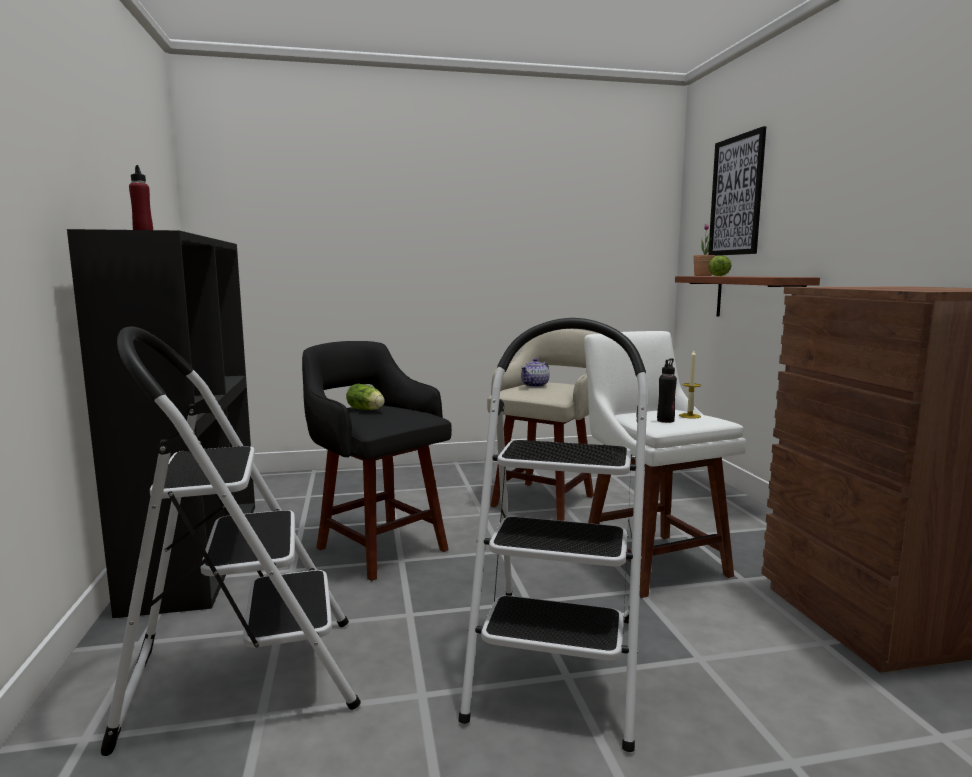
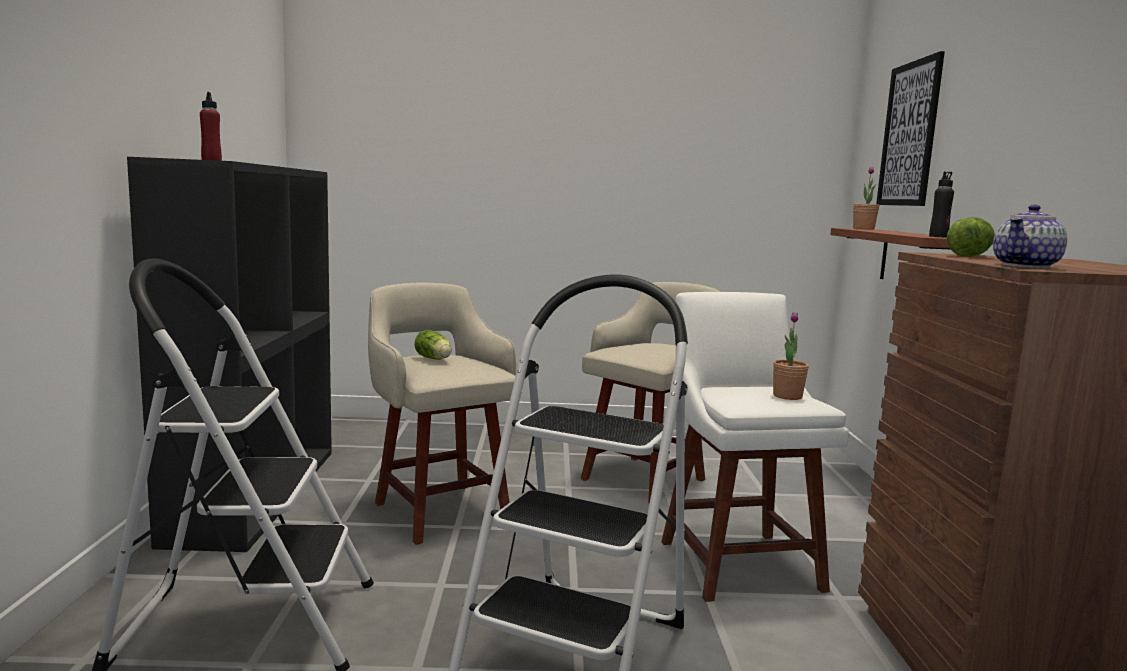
camera: 10 degrees right, 0 degrees up
(379, 547) = (440, 510): black stool -> beige stool
(535, 385) = (641, 346): teapot -> teapot (1026, 266)
(665, 420) = (753, 399): black bottle -> black bottle (938, 237)
(689, 416) = (787, 396): candle -> potted plant
(720, 276) = (879, 230): lettuce -> lettuce (970, 255)

